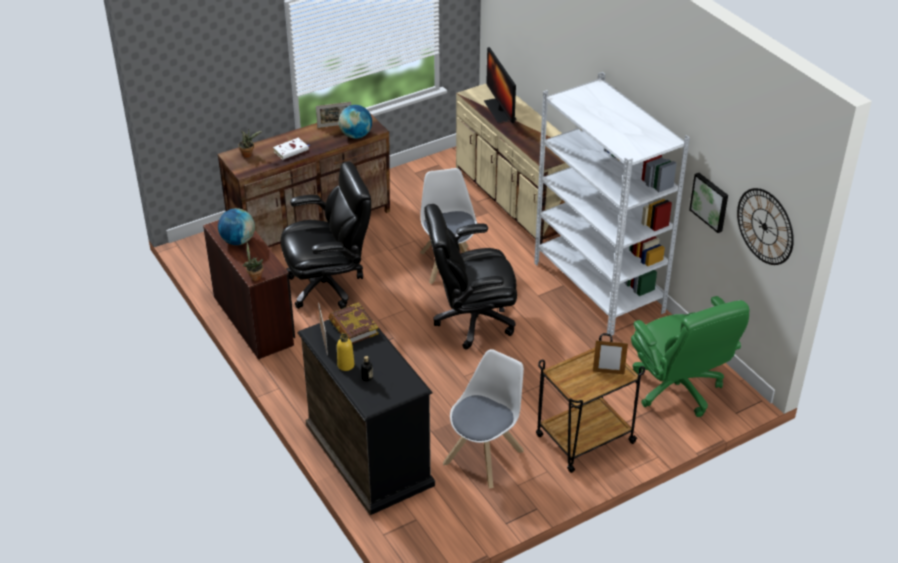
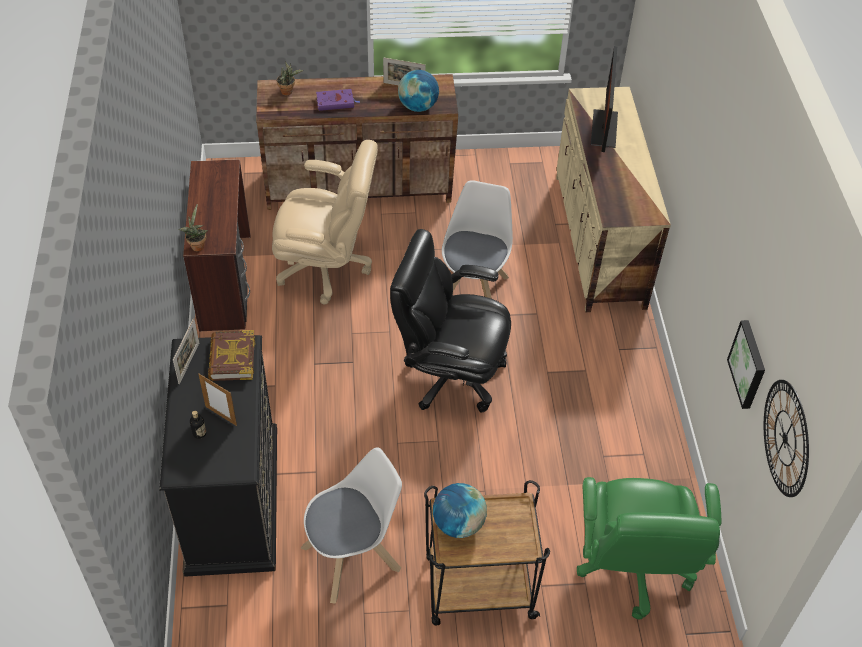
camera: 25 degrees right, 10 degrees up
(238, 241) = (211, 194): globe -> globe (458, 524)
(291, 150) = (336, 102): white book -> purple book
(329, 285) = (328, 270): black office chair -> beige office chair
(346, 365) = (189, 406): yellow bottle -> none
(598, 287) = (625, 389): white bookcase -> none
(608, 372) = (508, 536): picture frame -> picture frame (221, 416)

